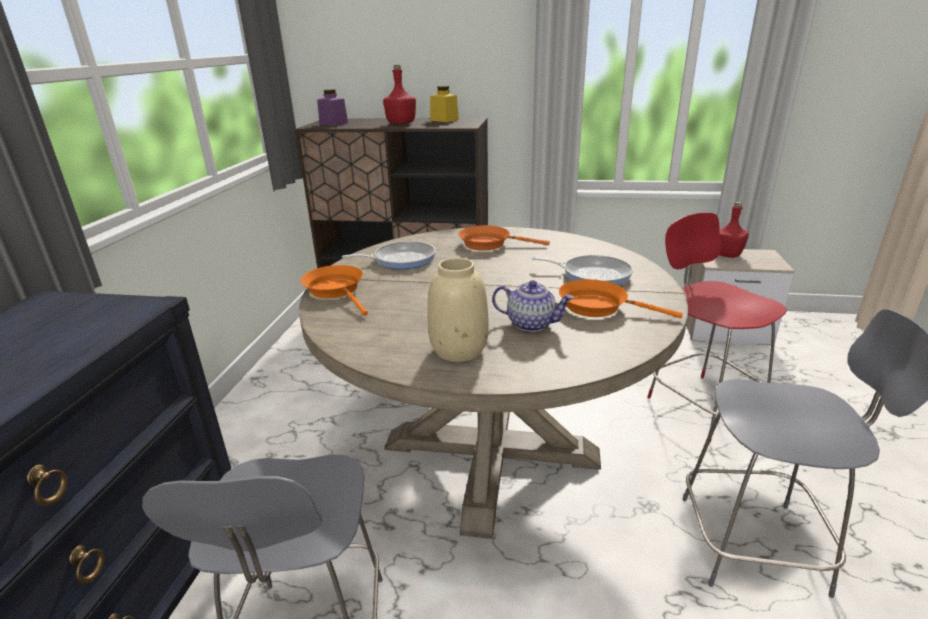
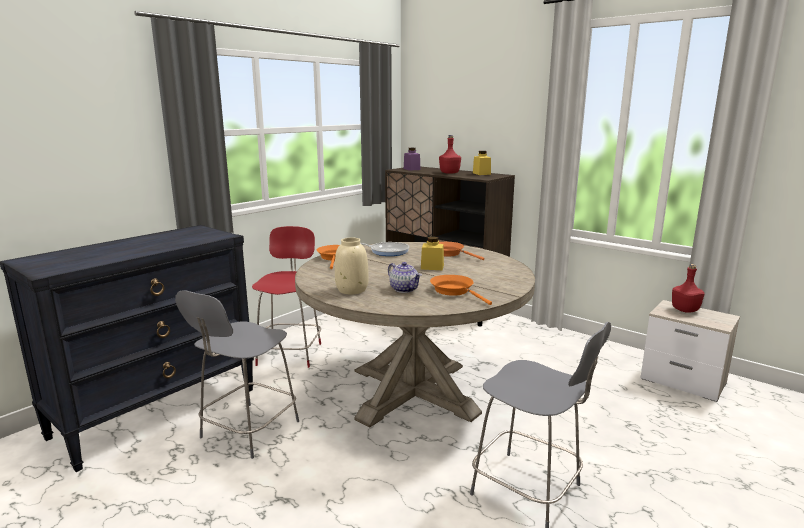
camera: 30 degrees right, 10 degrees down
(504, 272) = (432, 267): none -> yellow jar
(592, 275) = (481, 278): frying pan -> none
(702, 404) = (594, 415): red chair -> red chair (290, 353)

